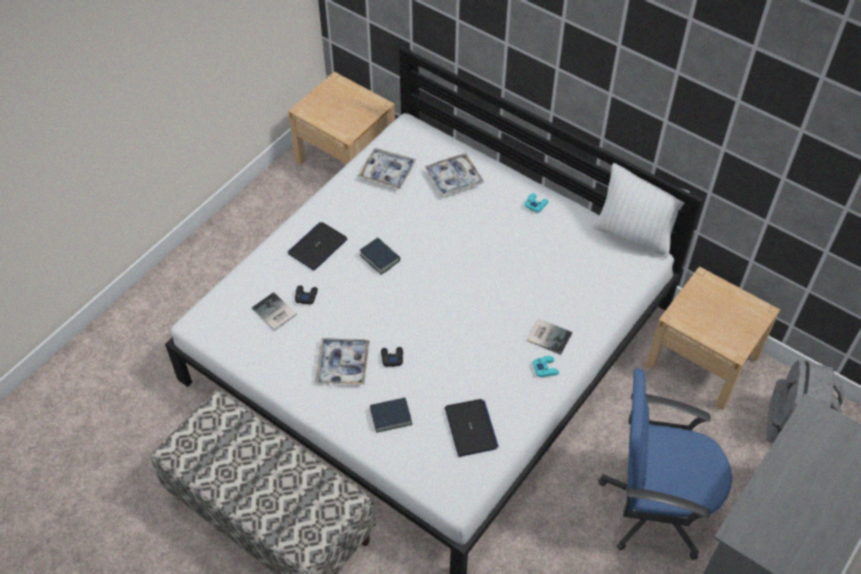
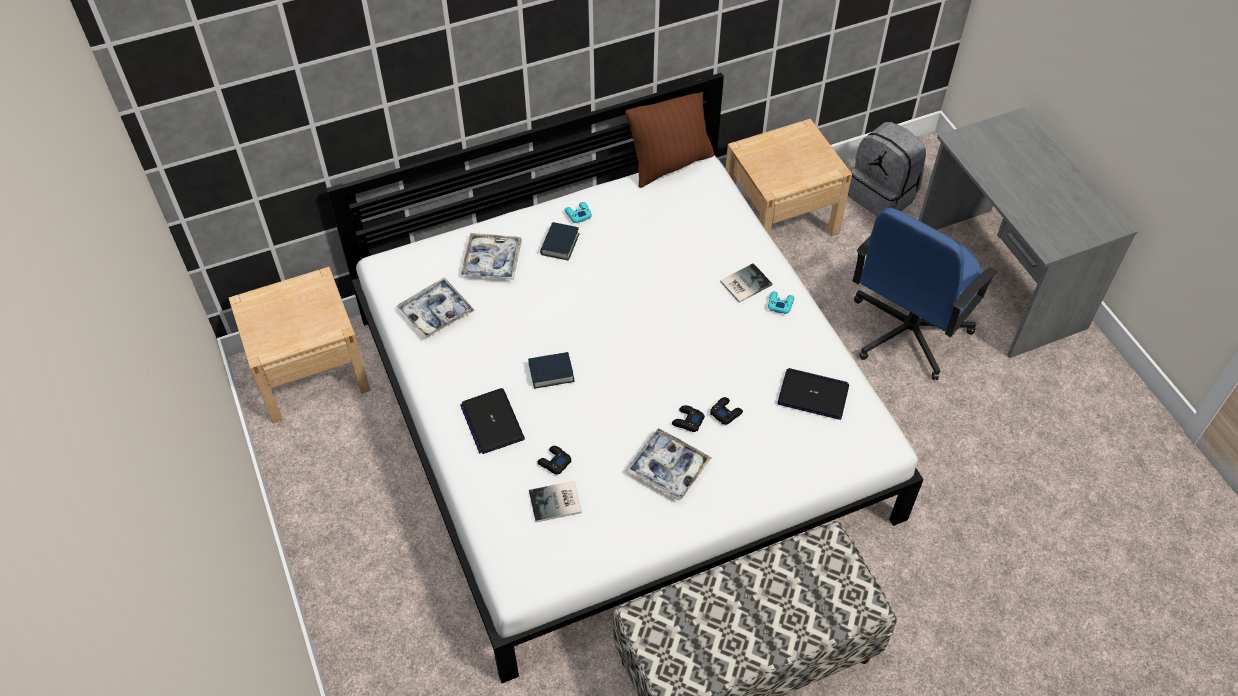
camera: 60 degrees left, 0 degrees up
(390, 416) = (759, 455): book -> book (560, 244)
(415, 378) = (725, 412): none -> black game controller
(634, 235) = (670, 164): white pillow -> brown pillow

